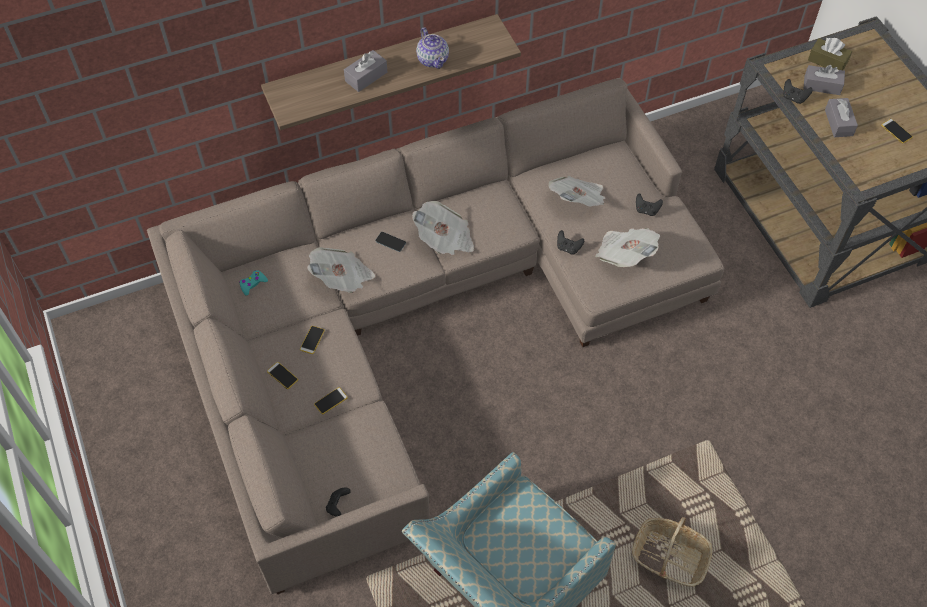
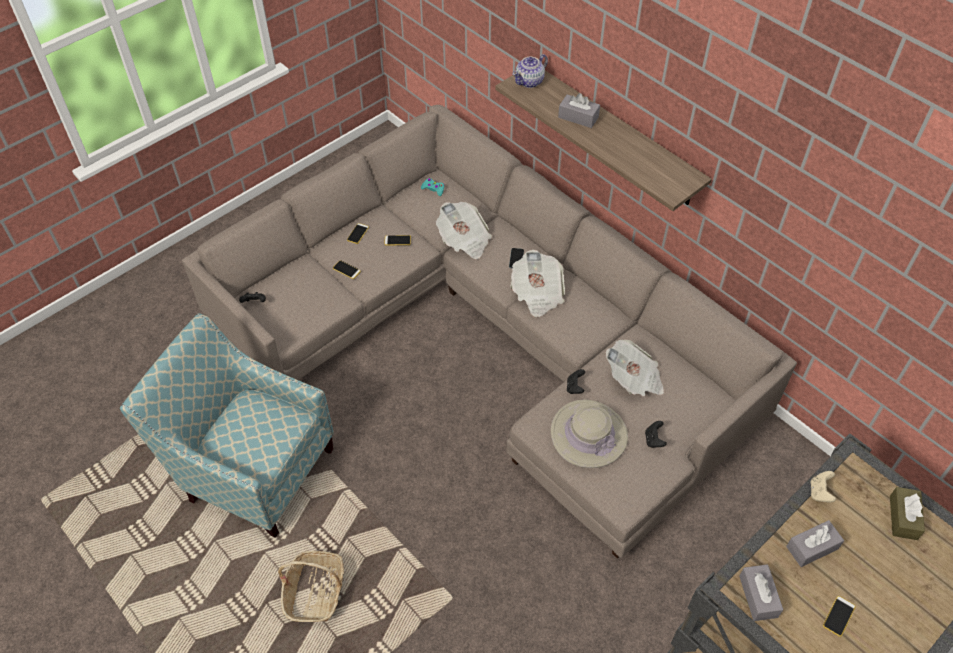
camera: 70 degrees right, 5 degrees down
(433, 59) = (625, 151): teapot -> teapot (530, 81)
(624, 255) = (588, 434): newspaper -> beige hat
(794, 98) = (820, 492): black game controller -> beige game controller
(822, 85) = (860, 519): grey tissue box -> grey tissue box (758, 596)

